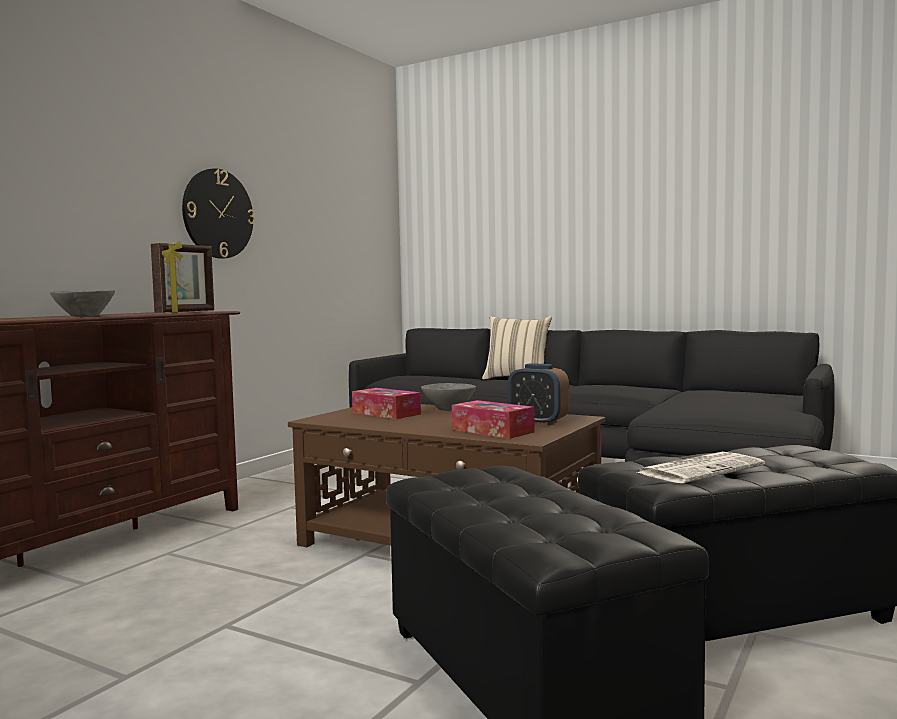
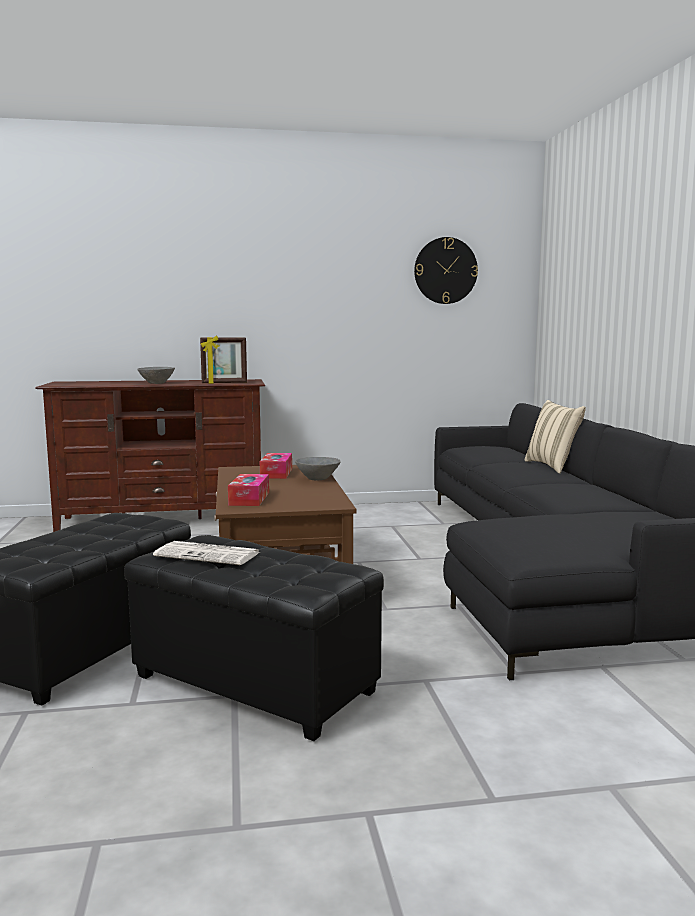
camera: 50 degrees right, 5 degrees up
(218, 214) = (307, 306): wall clock -> wall clock (445, 270)
(538, 422) = (298, 501): alarm clock -> none

